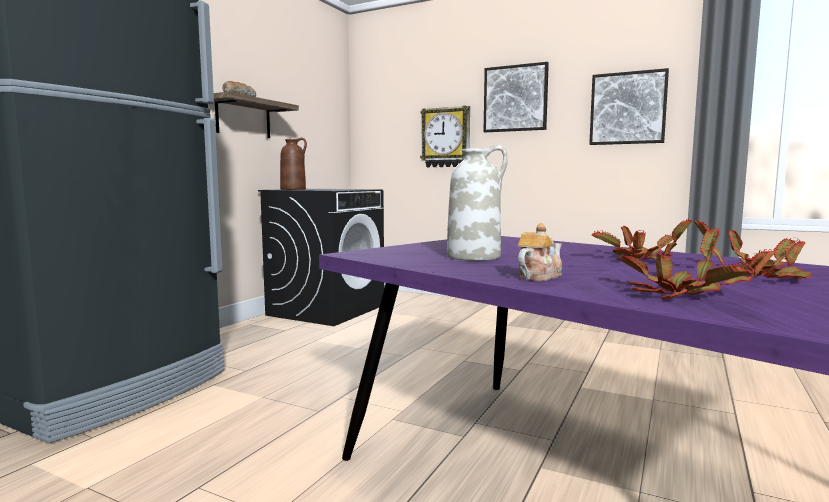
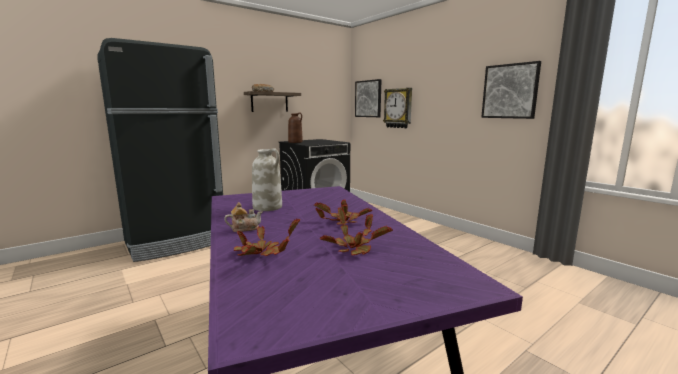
camera: 25 degrees right, 5 degrees up
(515, 98) = (438, 83): picture -> picture (368, 99)

